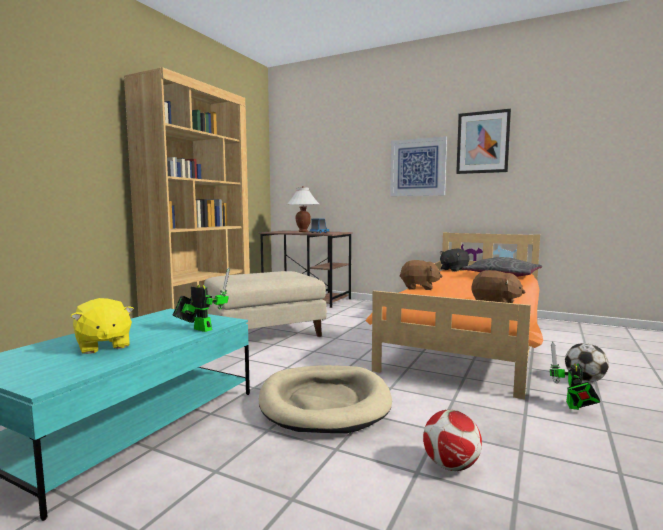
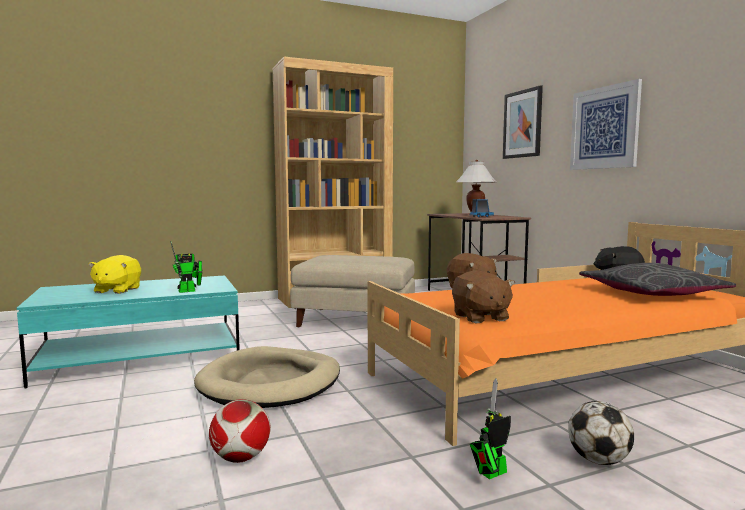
camera: 40 degrees right, 0 degrees up
(200, 329) = (189, 291): toy robot -> toy robot turned 75 degrees clockwise
(483, 142) = (690, 81): picture -> picture (522, 124)

